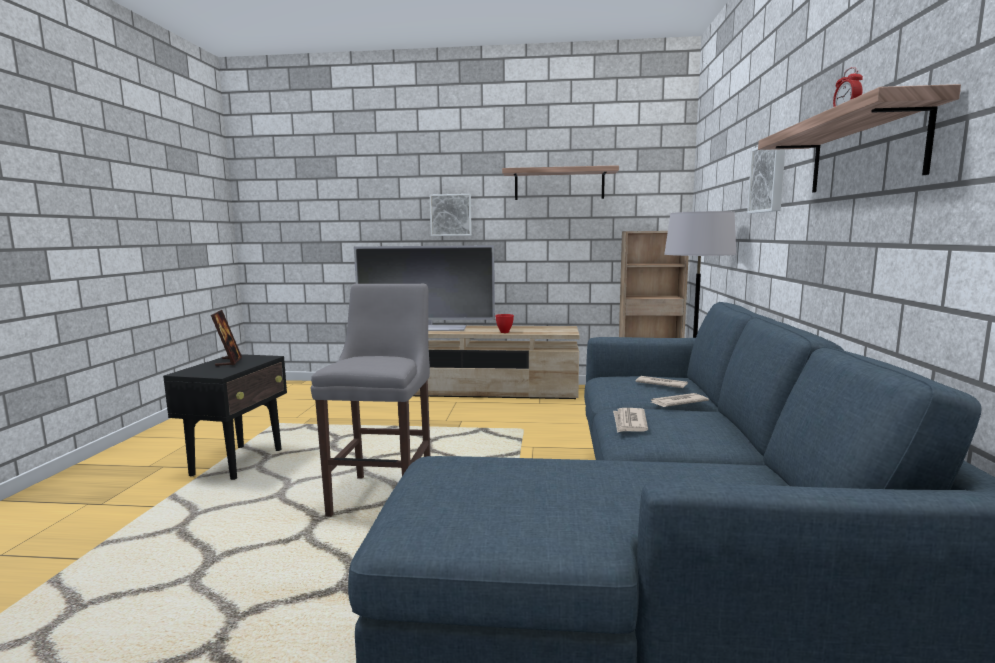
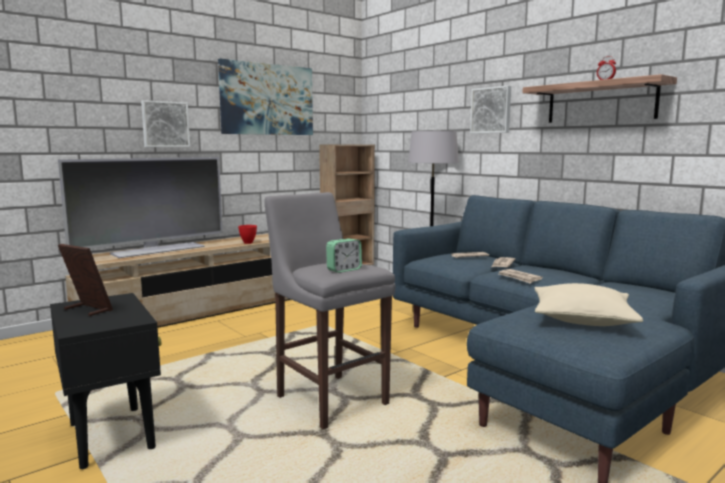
camera: 45 degrees left, 0 degrees up
(363, 364) = (344, 270): none -> alarm clock
(516, 491) = (582, 319): none -> beige pillow
(559, 184) = (267, 99): shelf -> picture

